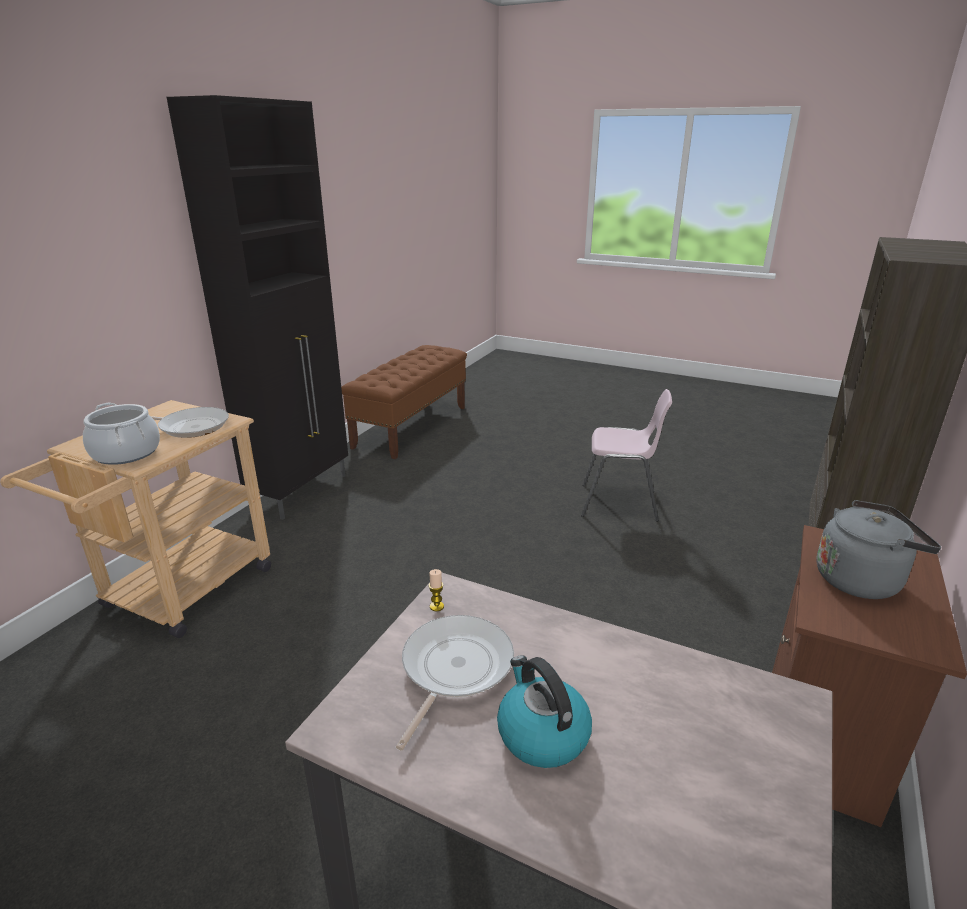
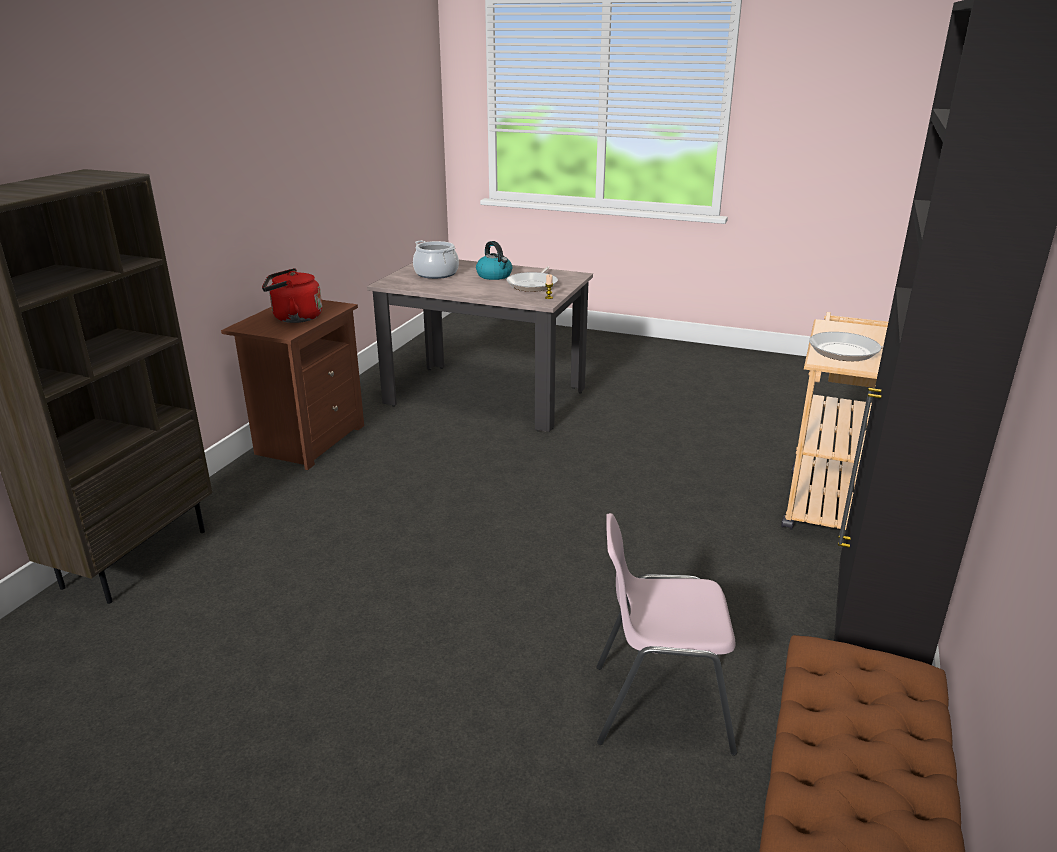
camera: 175 degrees right, 0 degrees up
(126, 453) = (854, 328): cooking pot -> cooking pot (436, 274)
(619, 503) = (344, 651): pink chair -> pink chair (659, 706)
(861, 579) = (294, 318): grey kettle -> red kettle

